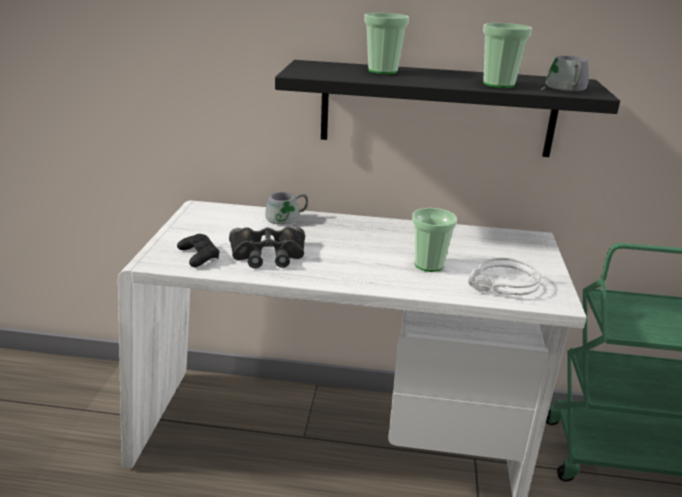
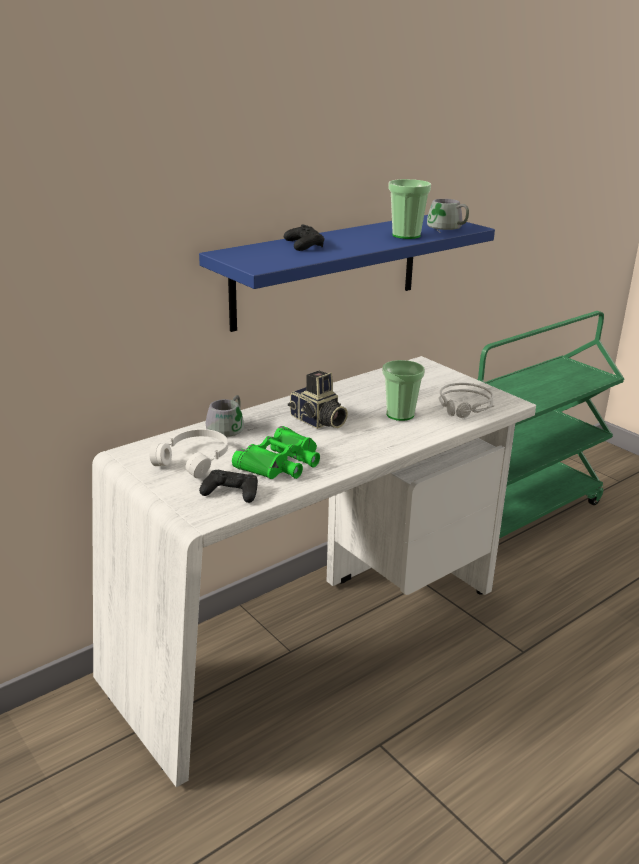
camera: 45 degrees left, 0 degrees up
(224, 227) = (195, 460): none -> white headphones
(268, 254) = (281, 463): black binoculars -> green binoculars
(353, 241) = (317, 421): none -> camera
(382, 71) = (304, 245): cup -> black game controller
(437, 109) = (327, 270): black shelf -> blue shelf

